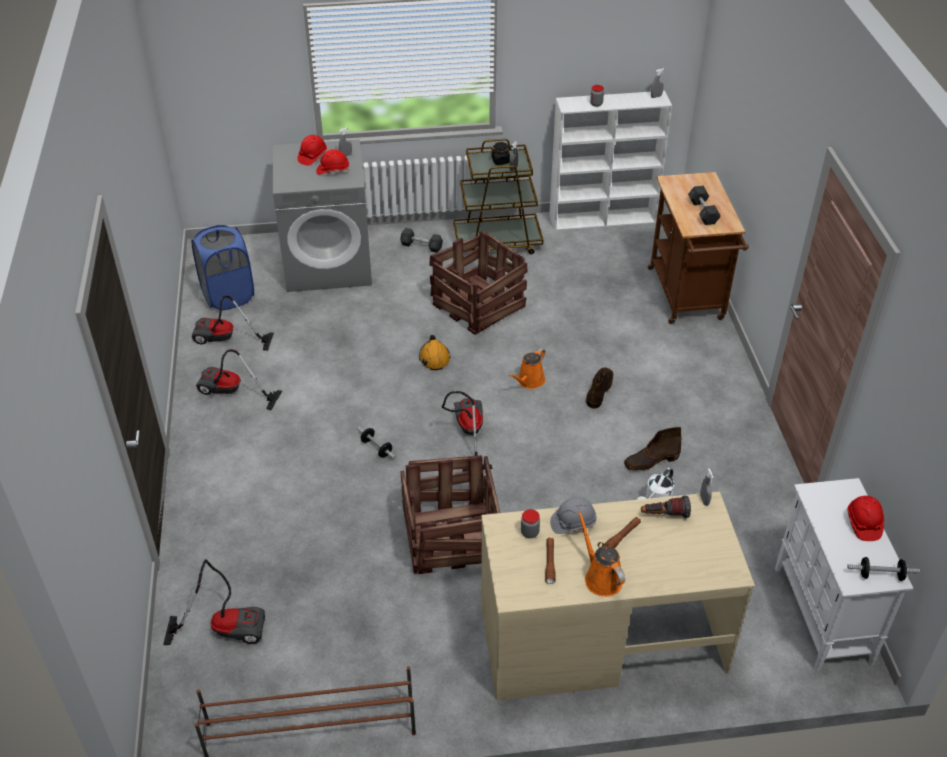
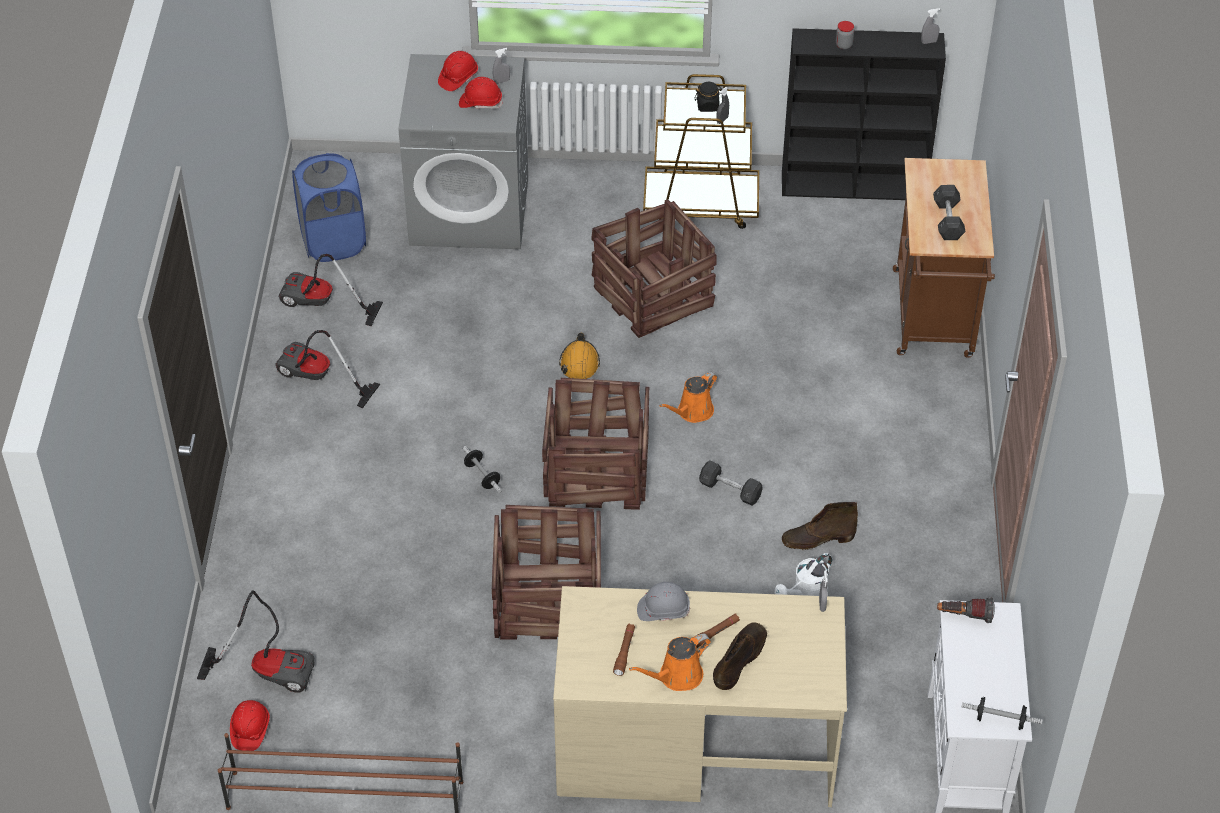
camera: 10 degrees right, 5 degrees up
(421, 246) = (598, 198): grey dumbbell -> grey dumbbell (730, 490)
(467, 433) = (598, 472): vacuum cleaner -> crate
(529, 532) = (611, 614): jar -> none
(599, 390) = (779, 435): brown boot -> brown boot (740, 659)
(601, 577) = (677, 676): orange watering can -> orange watering can turned 105 degrees counterclockwise
(603, 218) = (855, 185): white bookcase -> black bookcase
(664, 515) = (770, 616): flashlight -> flashlight (964, 616)
(863, 523) = (1003, 658): red hard hat -> red hard hat (250, 730)

